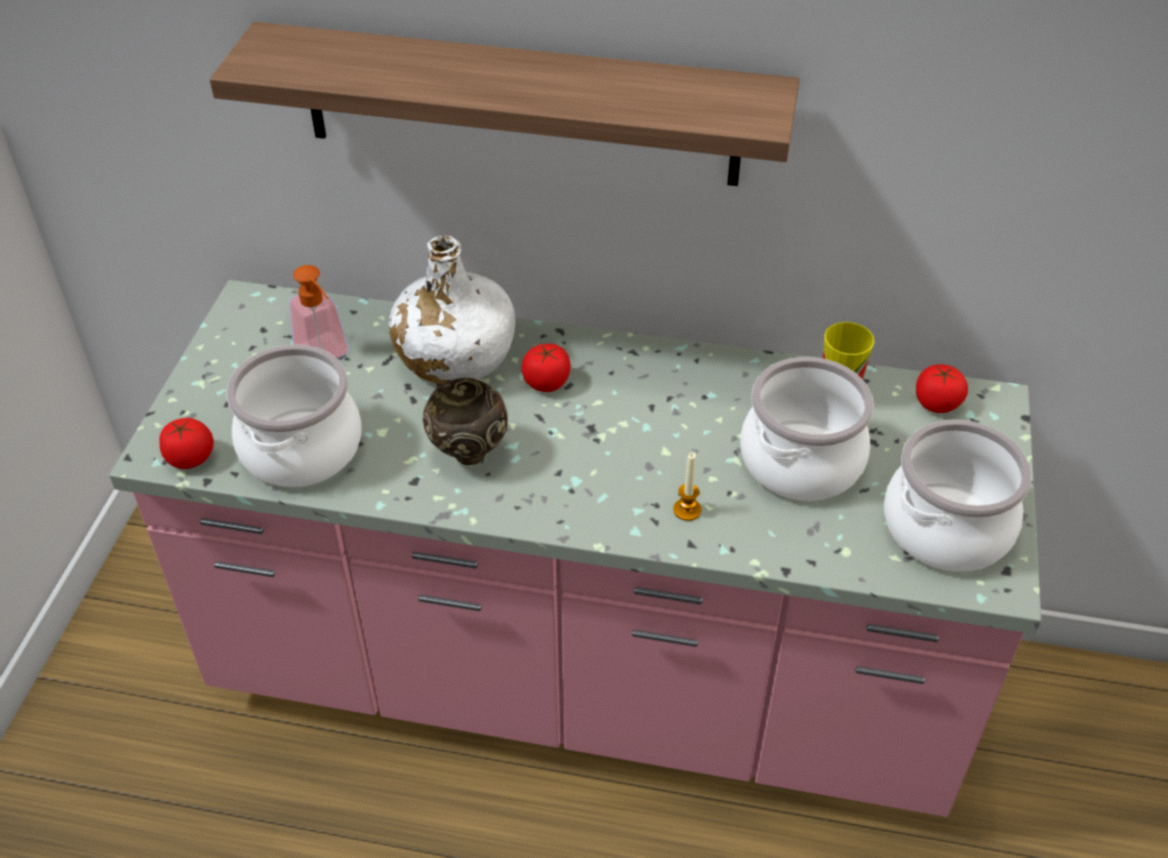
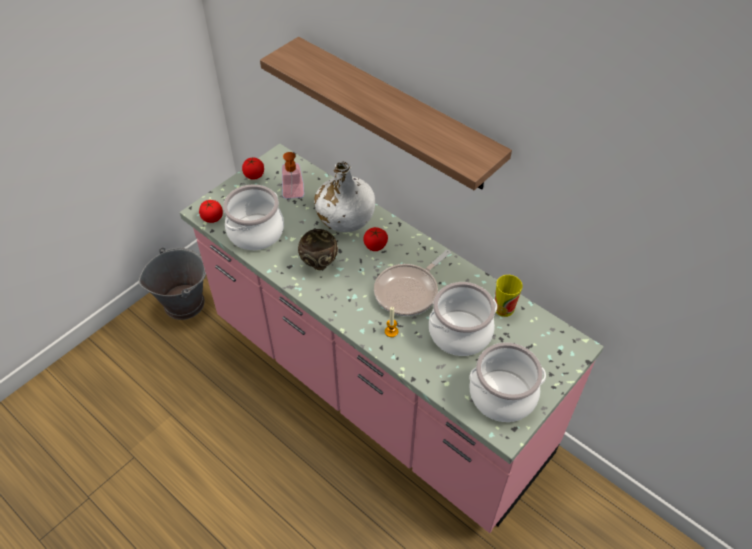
camera: 30 degrees right, 5 degrees up
(107, 701) = (184, 303): none -> grey bucket
(664, 432) = (409, 291): none -> frying pan
(936, 403) = (548, 334): tomato -> tomato (254, 175)

